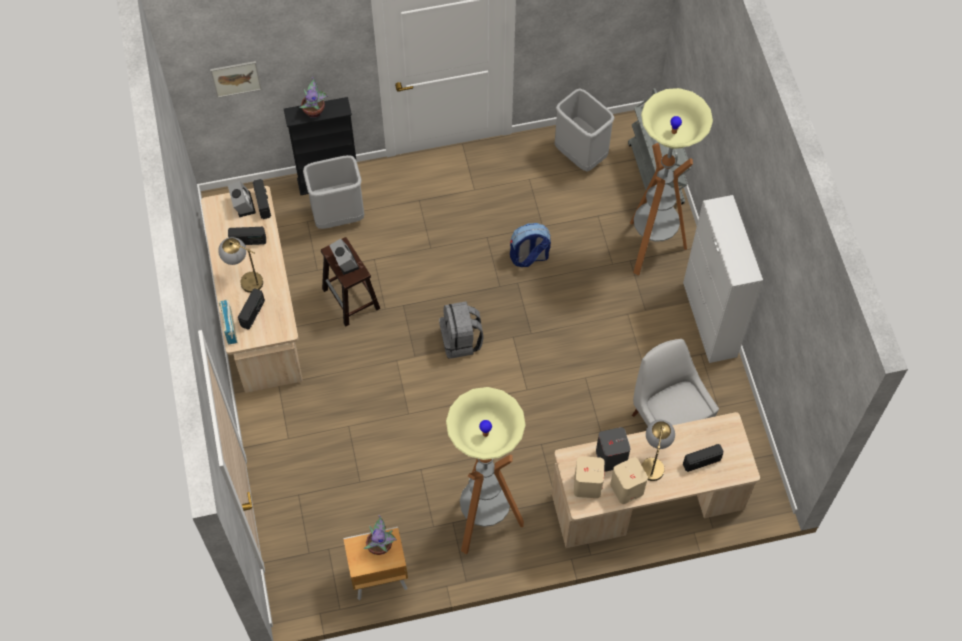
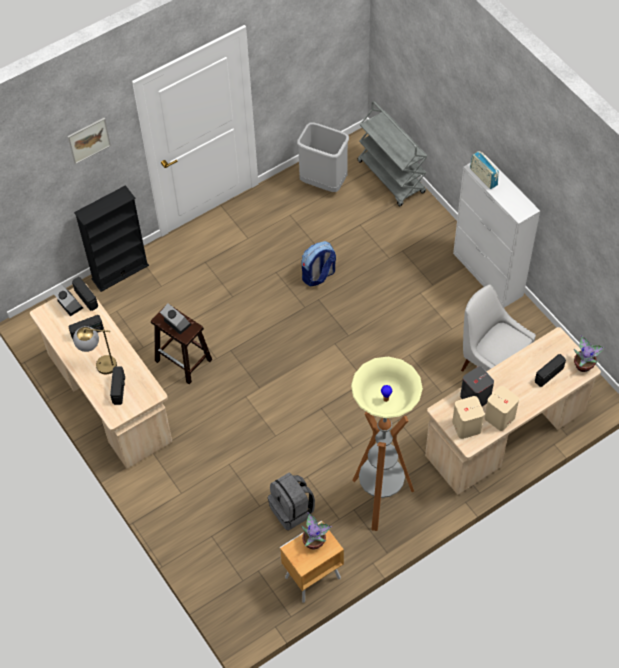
camera: 20 degrees left, 5 degrees down
(230, 327) = (104, 408): radio -> radio (483, 177)
(236, 78) = (30, 194): picture -> picture (89, 140)
(315, 111) = (102, 205): potted plant -> potted plant (584, 365)
(338, 216) = (141, 297): grey trash can -> none
(461, 341) = (293, 361): grey backpack -> grey backpack (292, 510)
(651, 247) = (414, 234): floor lamp -> none
(653, 461) = (510, 389): table lamp -> none

